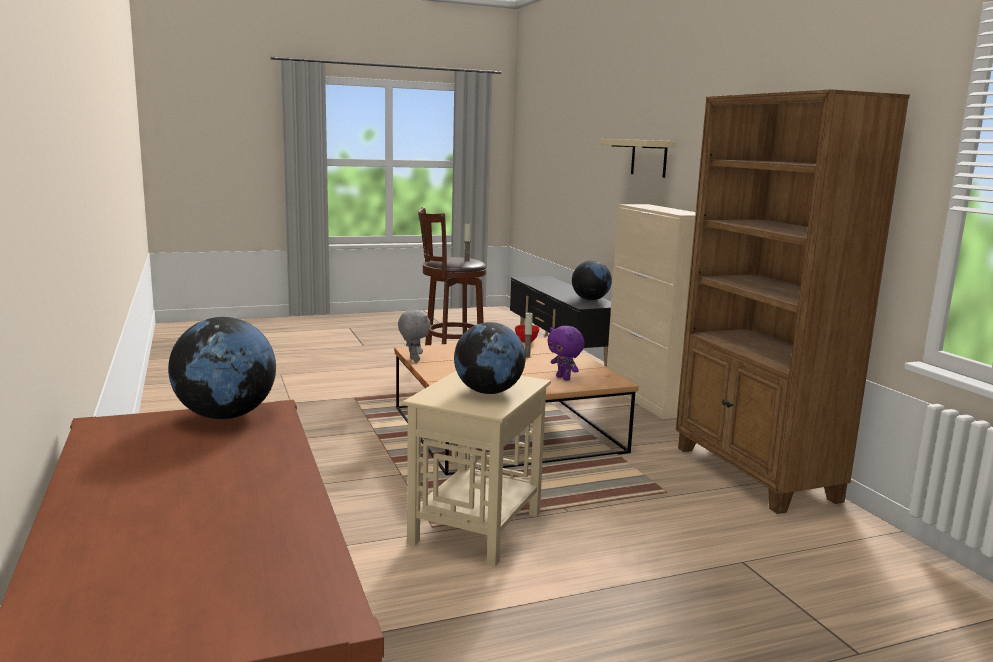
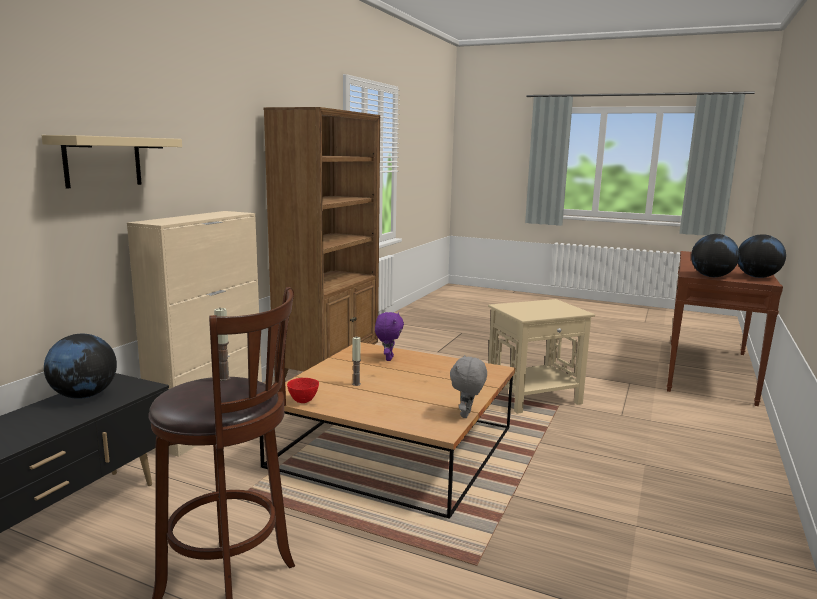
camera: 135 degrees left, 0 degrees up
(488, 392) = (538, 307): globe -> globe (757, 277)

